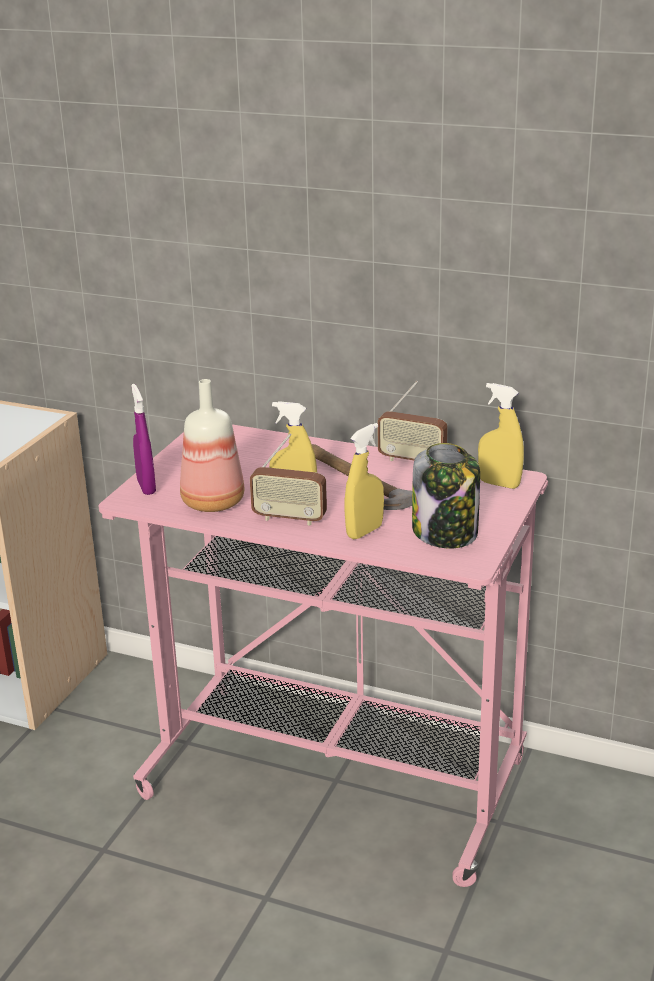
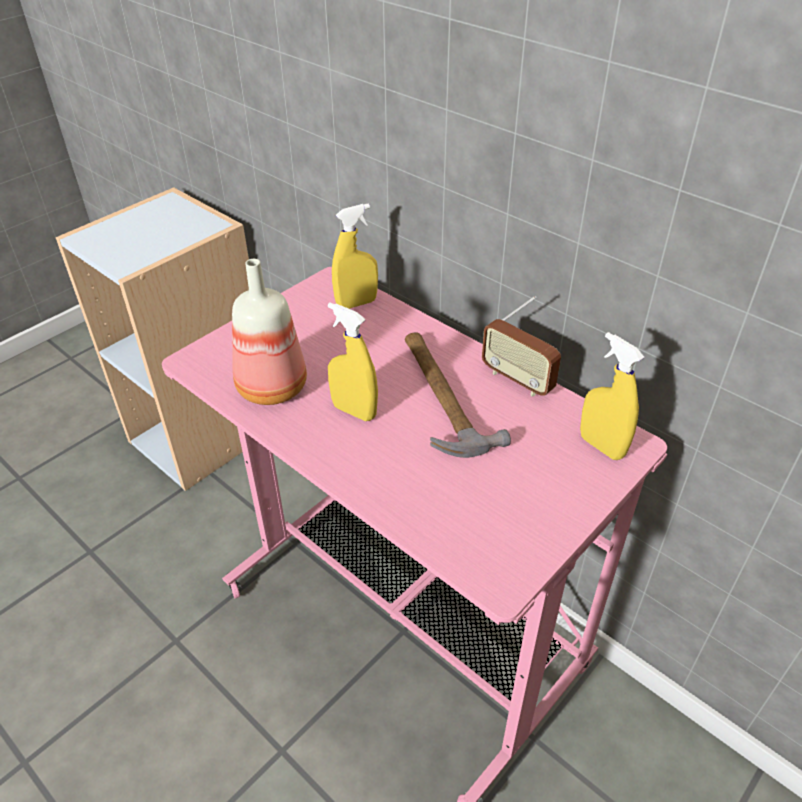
camera: 20 degrees right, 15 degrees up
(146, 487) = (223, 346): purple spray bottle -> none
(289, 518) = (334, 436): radio -> none
(364, 531) = (404, 482): yellow spray bottle -> yellow spray bottle (356, 303)
(446, 533) = (497, 514): jar -> none

